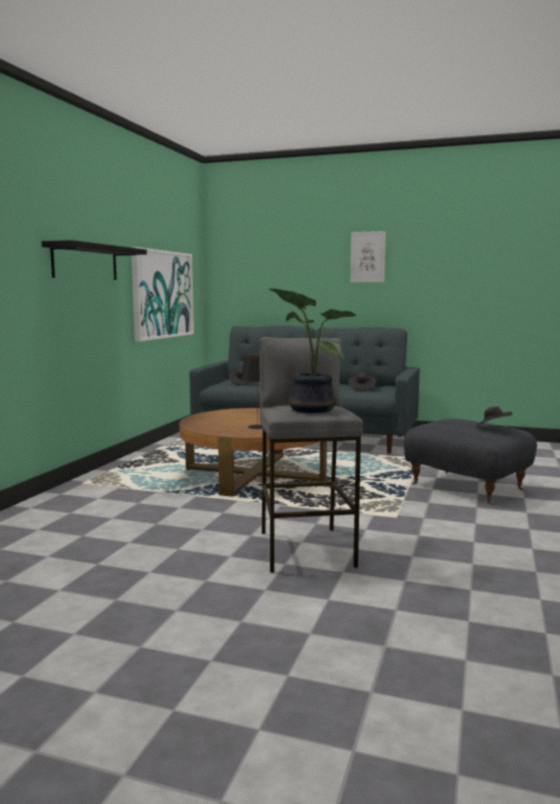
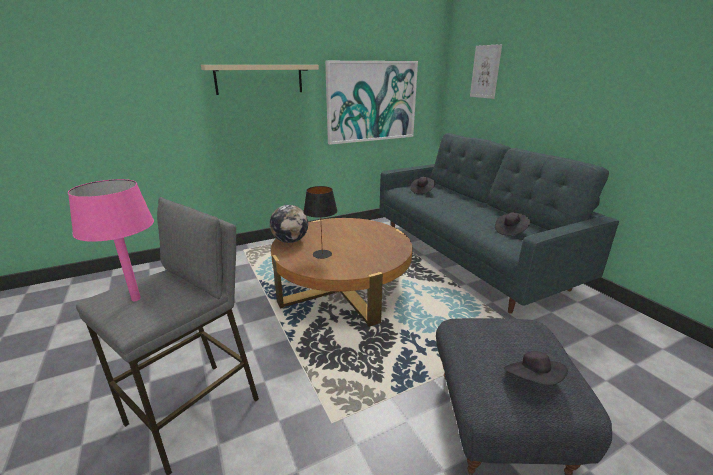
camera: 45 degrees right, 15 degrees up
(85, 262) = (259, 79): black shelf -> beige shelf
(207, 428) = (290, 241): none -> globe
(308, 409) = (136, 299): potted plant -> pink table lamp
(367, 257) = (593, 64): picture -> picture (485, 72)

